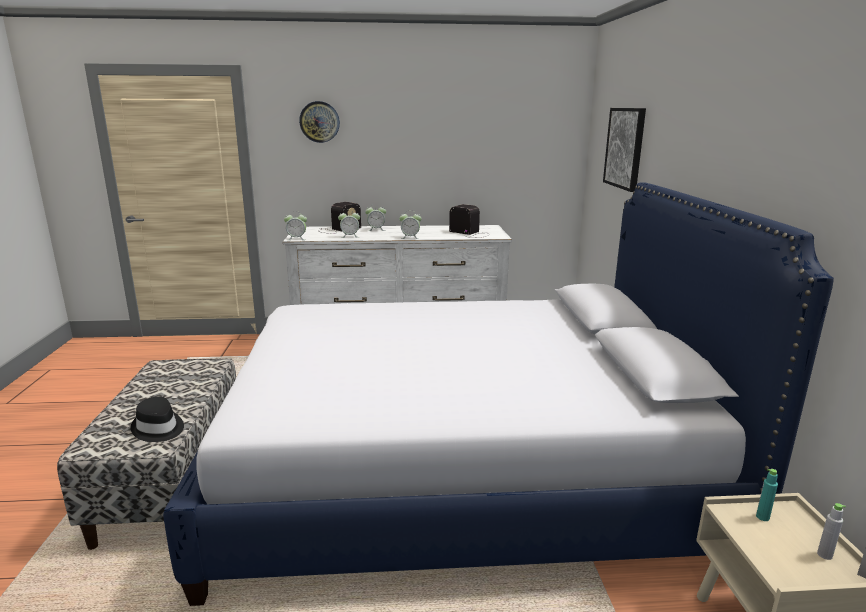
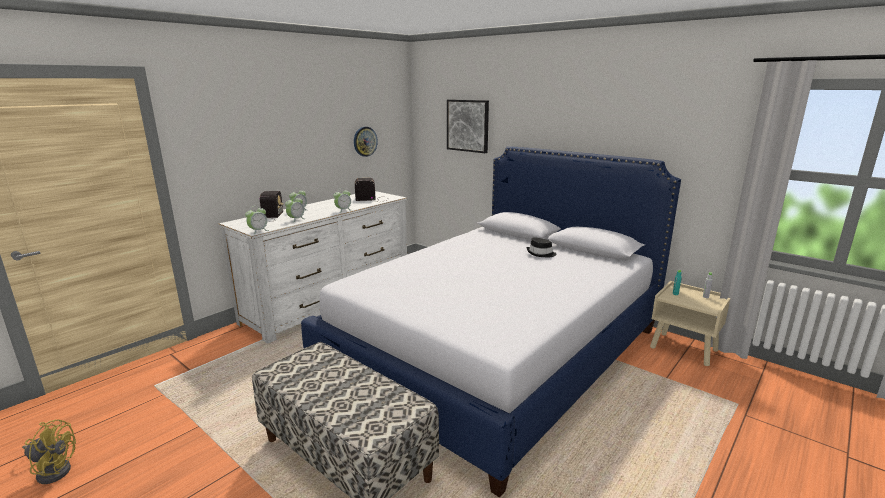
camera: 45 degrees left, 0 degrees up
(69, 385) = (53, 470): none -> yellow fan
(158, 429) = (388, 400): black hat -> black hat (541, 253)
(319, 122) = (230, 120): wall clock -> wall clock (365, 141)

